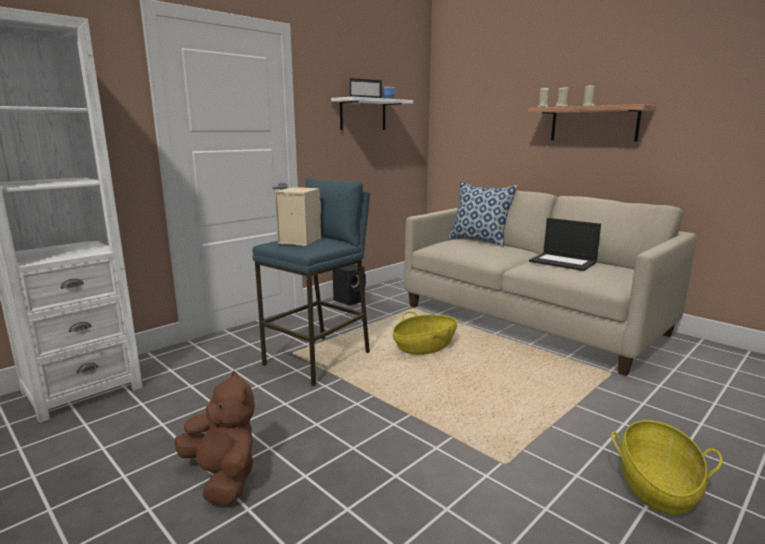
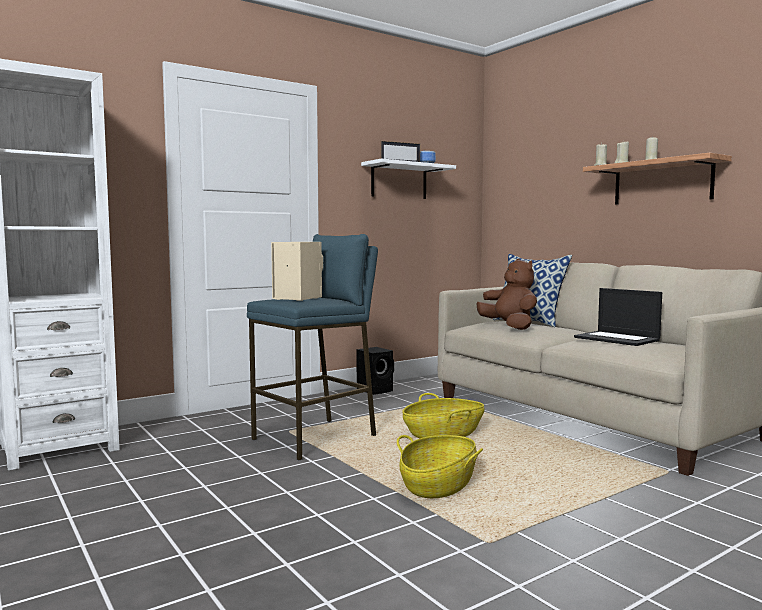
camera: 10 degrees right, 10 degrees down
(223, 478) = (167, 527): brown plush toy -> brown plush toy (509, 327)
(657, 486) = (673, 579): basket -> basket (438, 486)

